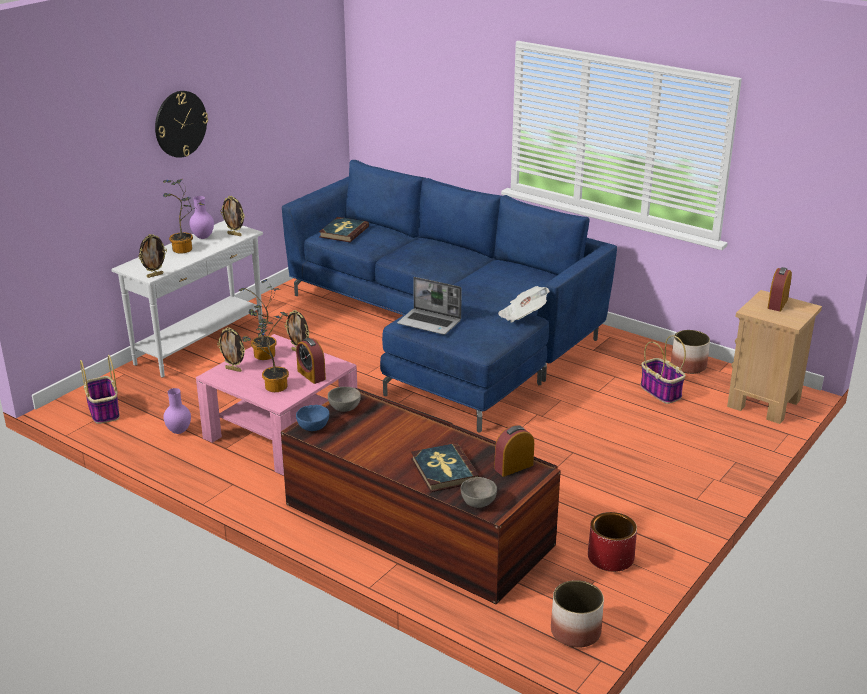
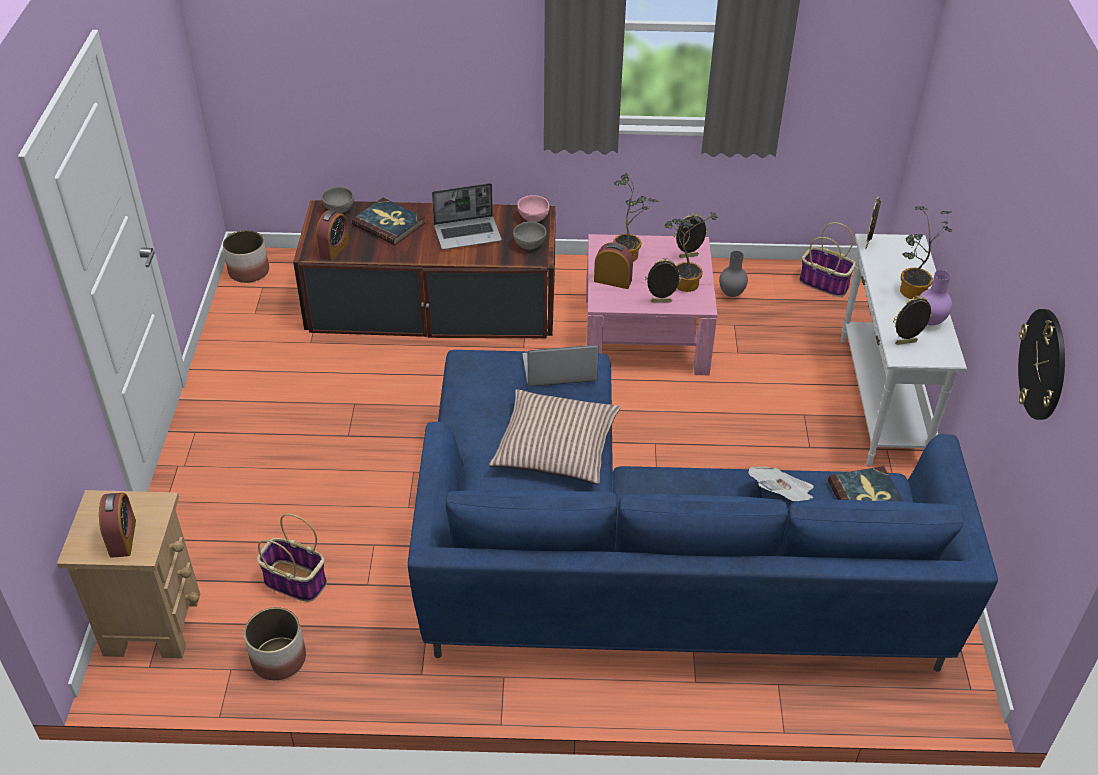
camera: 145 degrees right, 15 degrees up
(178, 431) = (732, 294): purple vase -> grey vase
(180, 124) = (998, 193): wall clock -> wall clock (1043, 364)
(314, 428) = (533, 218): blue bowl -> pink bowl
(383, 436) = (468, 234): none -> laptop
(476, 293) = (555, 447): none -> pillow
(522, 315) = (466, 431): newspaper -> newspaper (781, 496)
(611, 558) = (250, 337): red planter -> none

